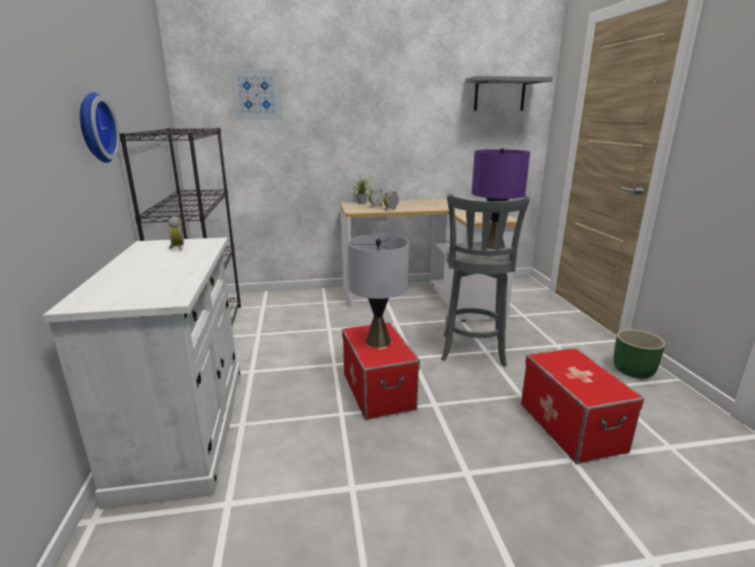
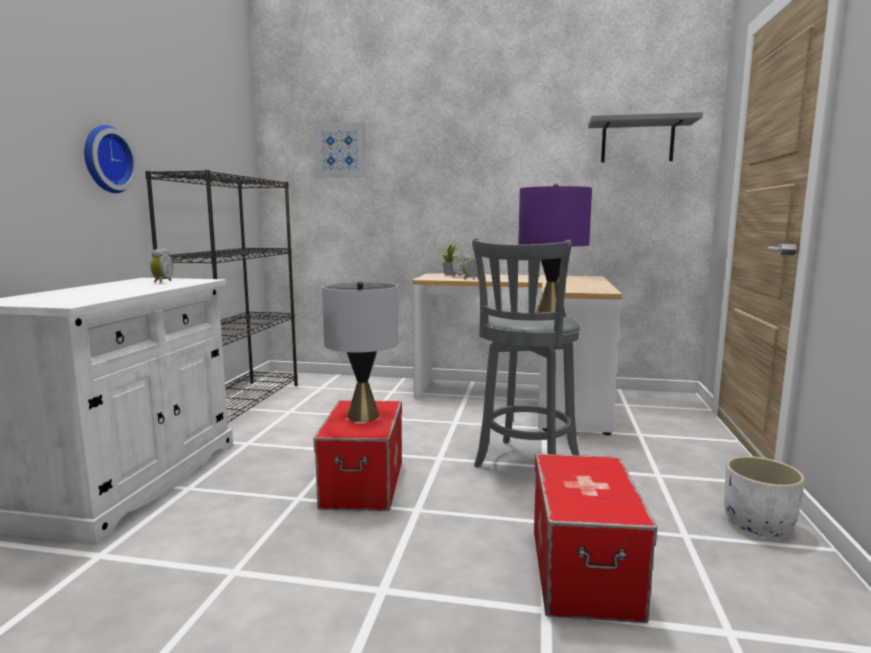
camera: 20 degrees right, 10 degrees down
(632, 371) = (756, 524): green planter -> white planter

